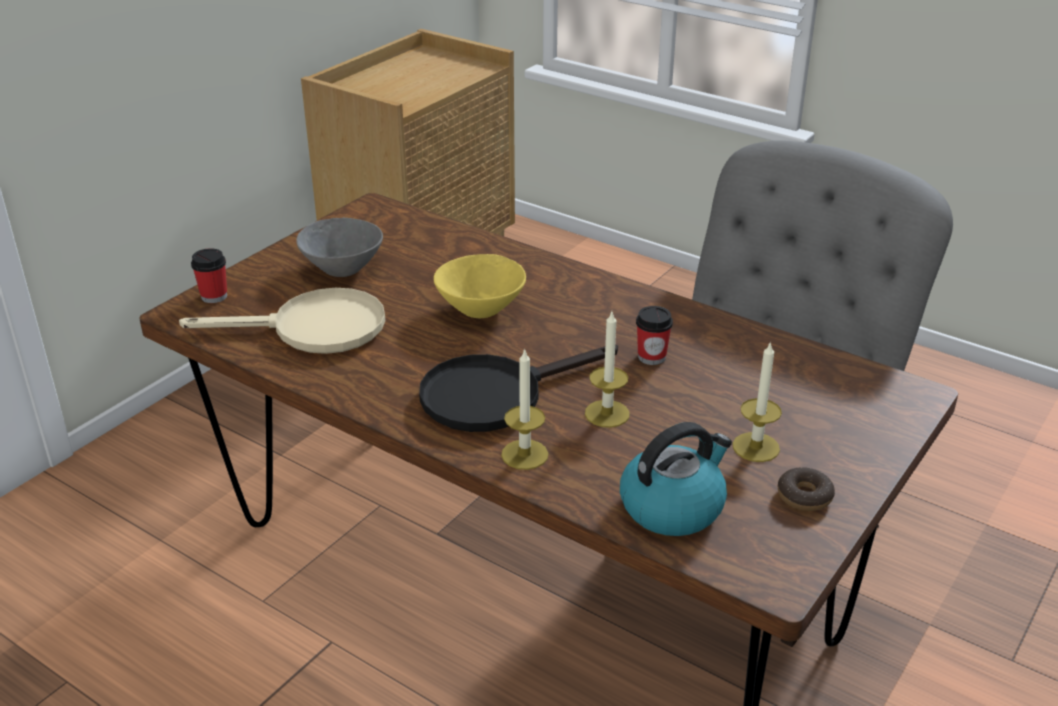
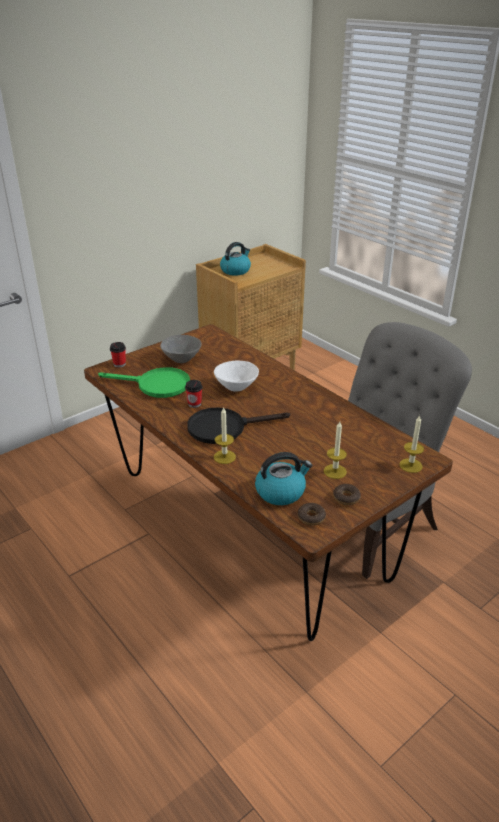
camera: 15 degrees right, 0 degrees up
(313, 329) = (156, 385): beige frying pan -> green frying pan
(382, 84) = (235, 270): none -> kettle
(482, 309) = (237, 387): yellow bowl -> white bowl
(607, 414) = (271, 444): candle -> candle (410, 465)
(651, 357) = (306, 421): cup -> cup (194, 404)
(758, 549) = (311, 517): none -> donut

